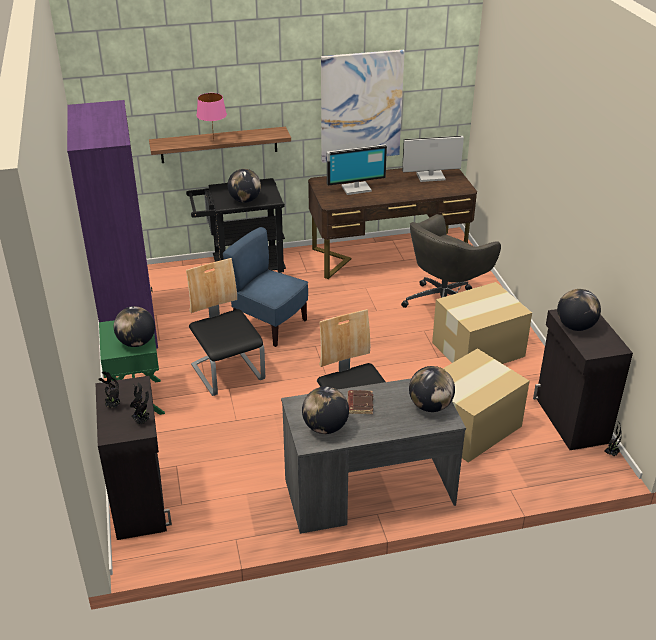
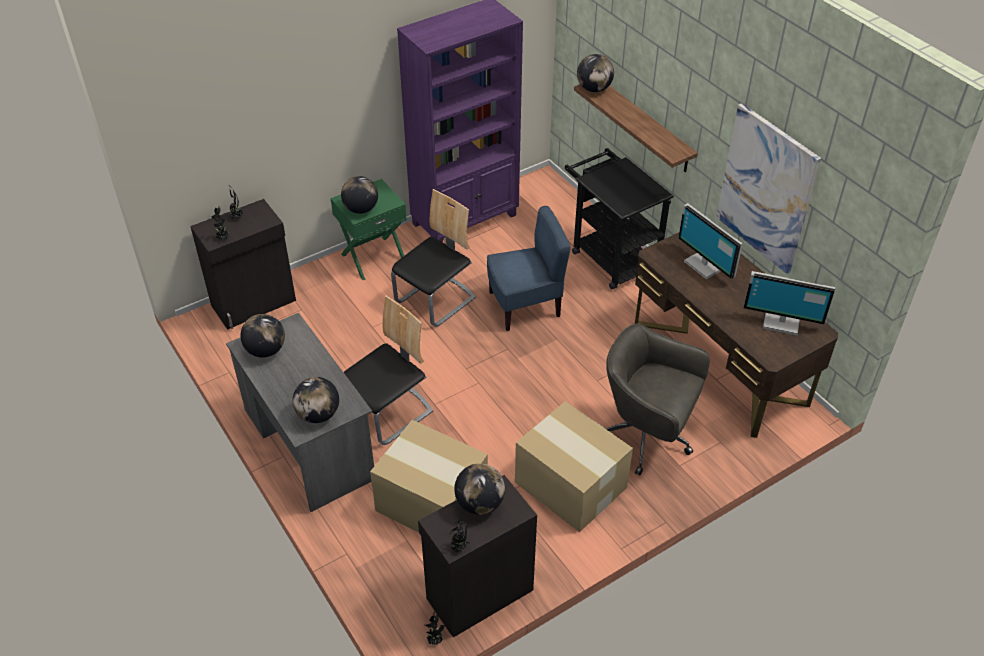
camera: 70 degrees right, 10 degrees up
(214, 140) = (625, 115): pink table lamp -> none
(245, 200) = (608, 190): globe -> globe (594, 89)
(269, 325) = (525, 305): blue chair -> blue chair turned 60 degrees clockwise
(359, 404) = (305, 364): brown book -> none
(431, 177) = (781, 322): monitor -> monitor turned 135 degrees clockwise
(618, 345) = (458, 548): none -> potted plant

